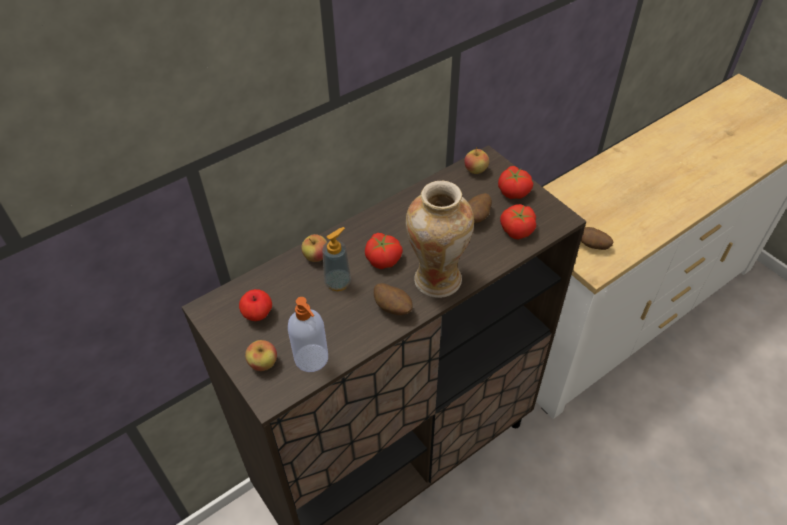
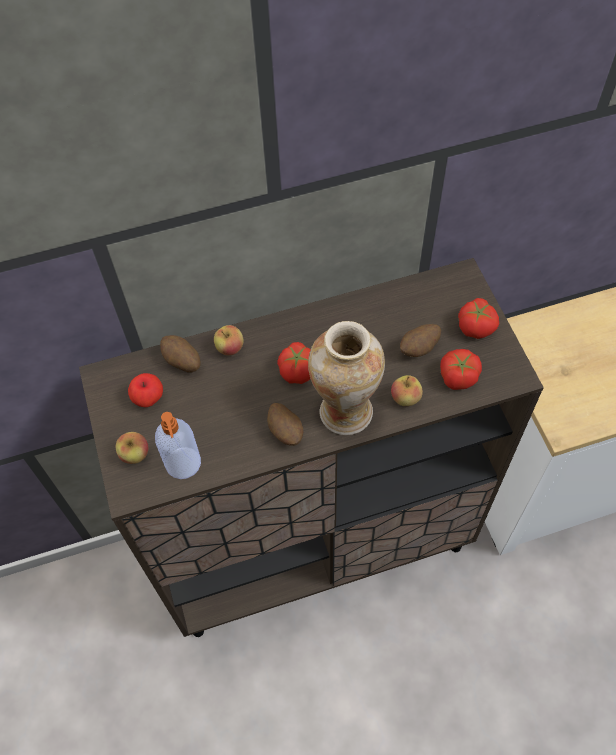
camera: 20 degrees right, 10 degrees up
(338, 282) = (241, 385): soap dispenser -> none
(475, 170) = (444, 287): apple -> apple (405, 398)
(592, 246) = (573, 398): potato -> potato (182, 362)

